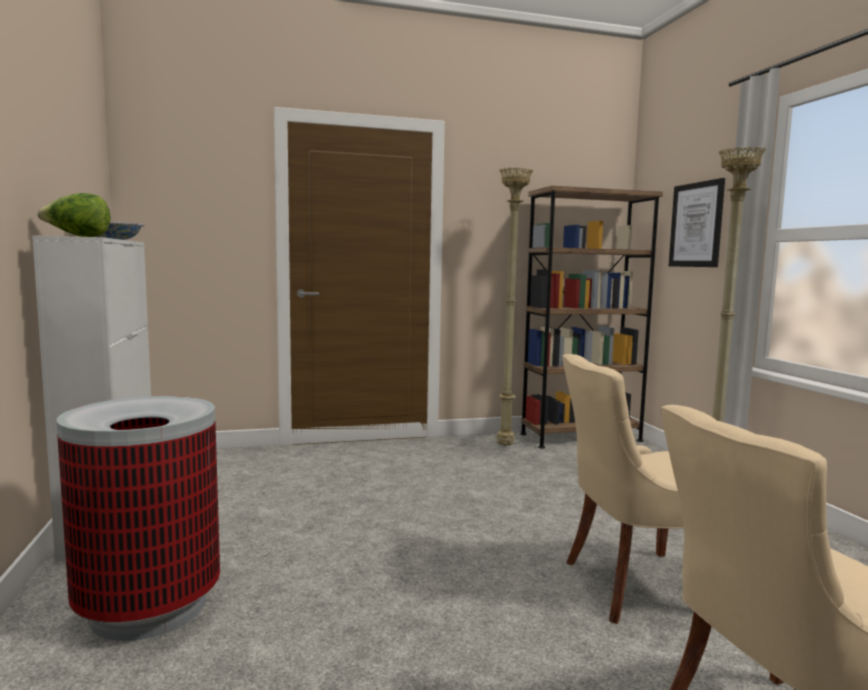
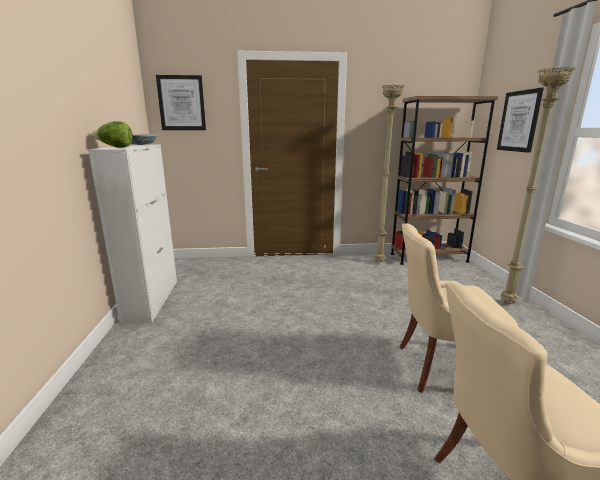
camera: 10 degrees right, 10 degrees up
(149, 608) = (160, 357): trash can -> none
(175, 182) = (181, 103): none -> picture

